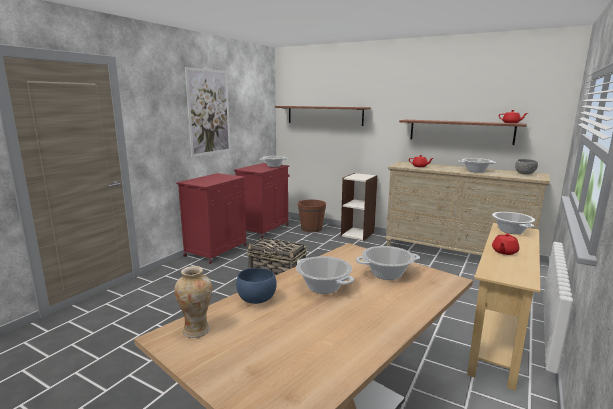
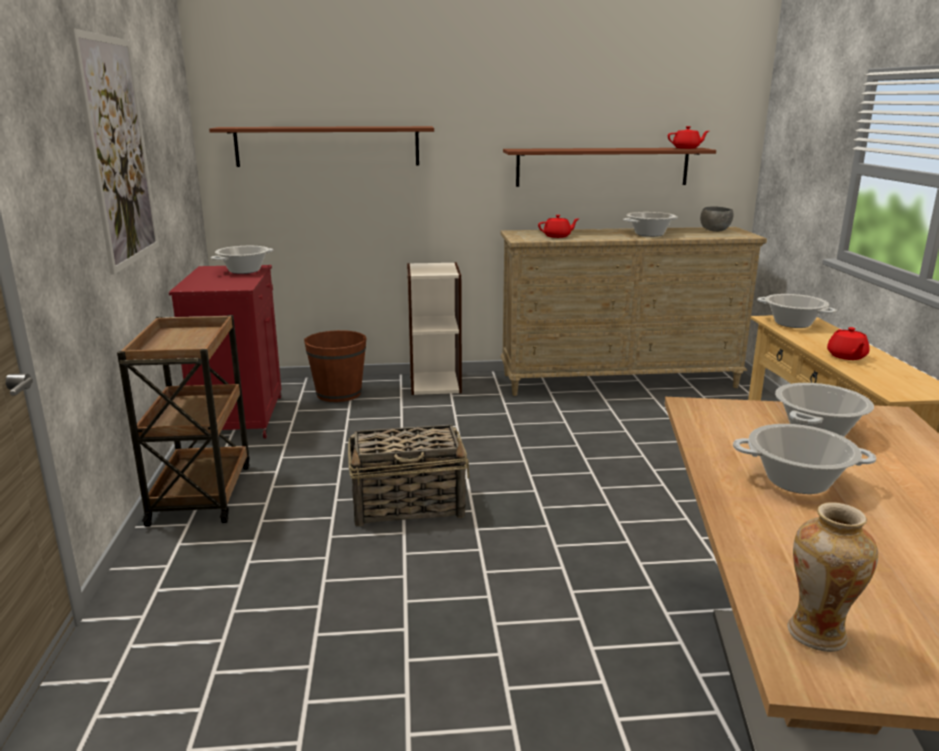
camera: 35 degrees left, 5 degrees up
(217, 250) = (201, 493): red cabinet -> brown cart
(256, 300) = (769, 541): blue bowl -> none

